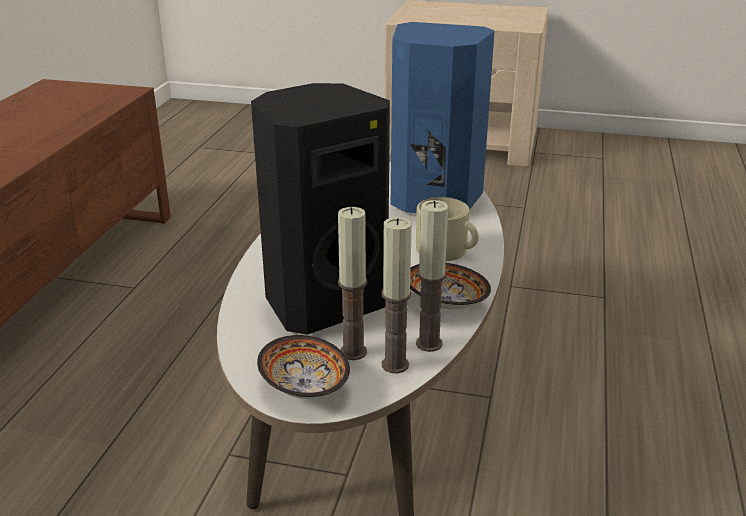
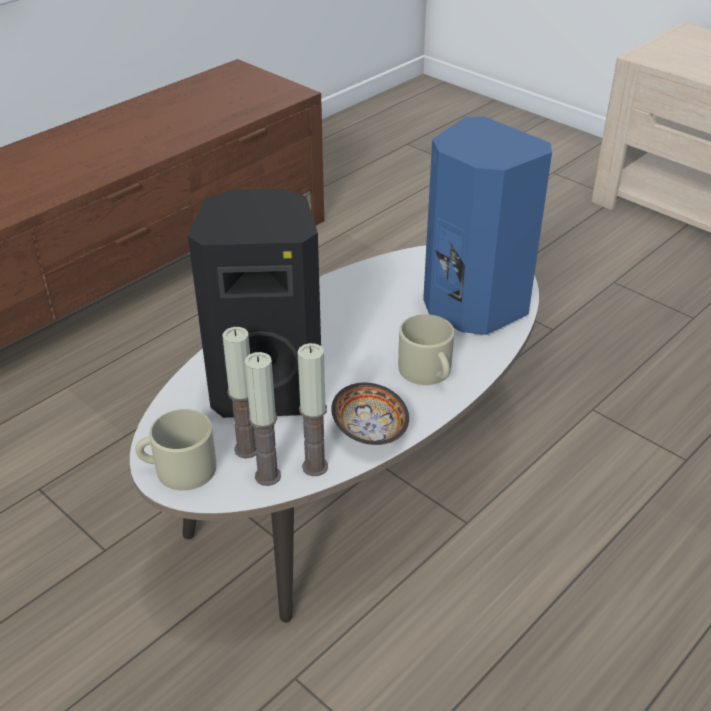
camera: 30 degrees right, 10 degrees up
(303, 389) = (178, 469): bowl -> beige mug

